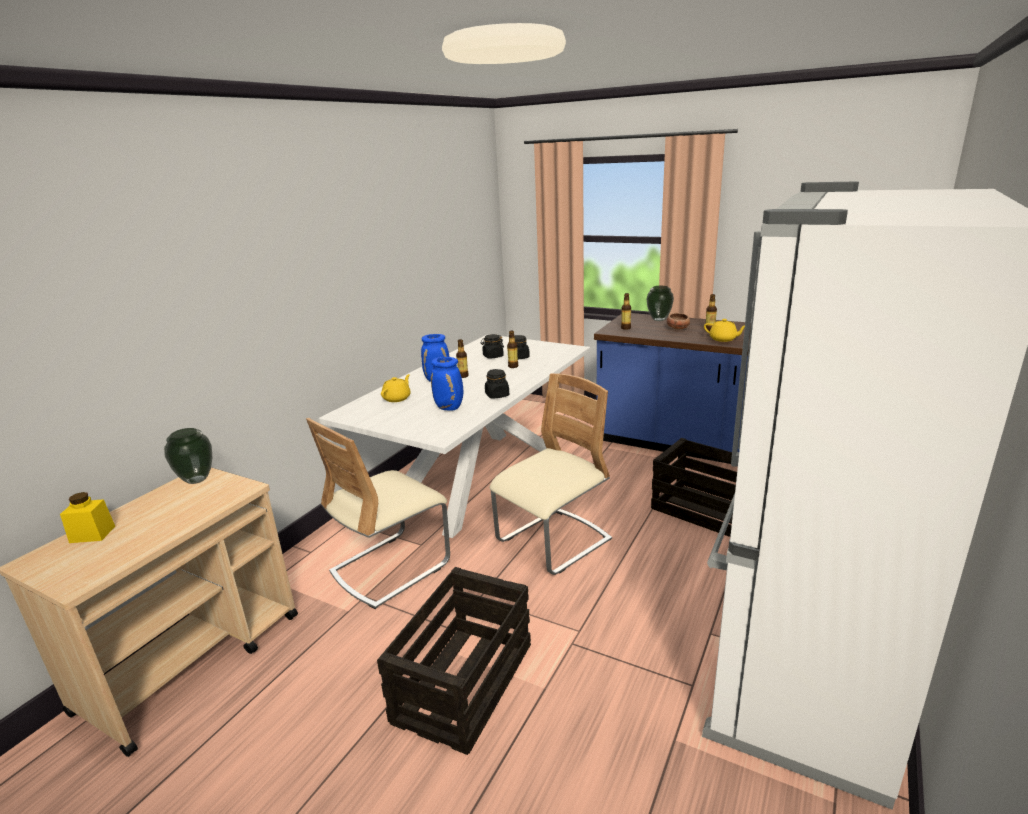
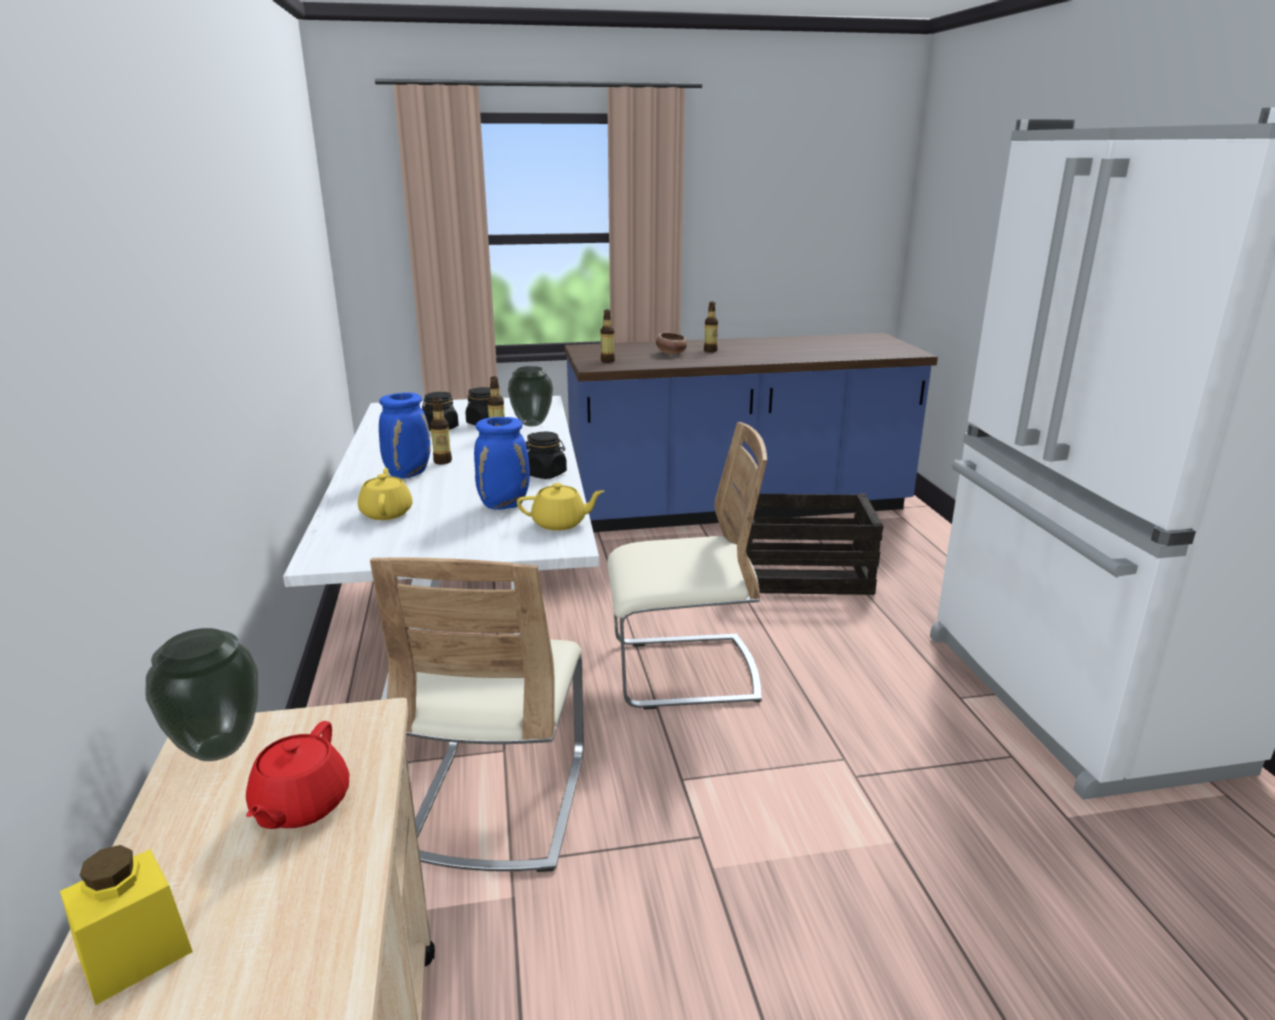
camera: 40 degrees left, 0 degrees up
(184, 510) = (300, 806): none -> red teapot
(463, 683) = (805, 893): crate -> none
(554, 542) = (683, 672): beige chair -> beige chair turned 75 degrees clockwise
(659, 320) = (629, 347): vase -> vase (532, 424)
(723, 339) = (744, 357): yellow teapot -> yellow teapot (560, 523)

